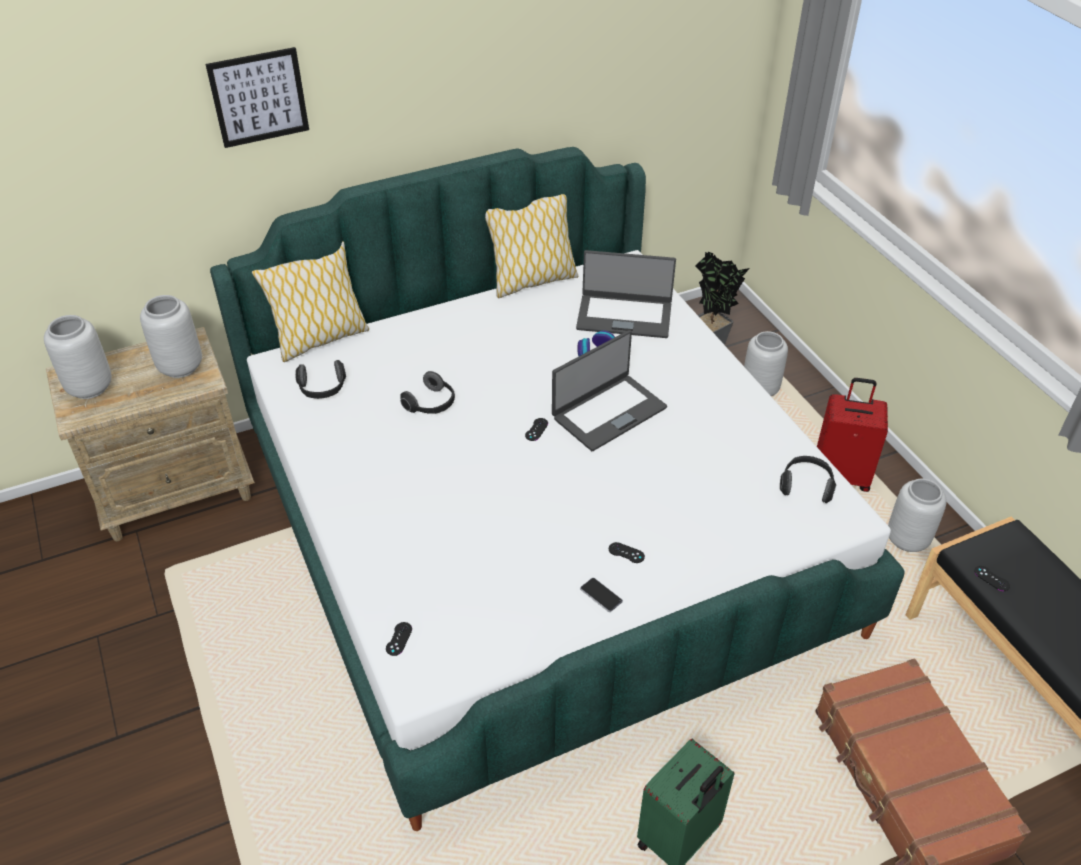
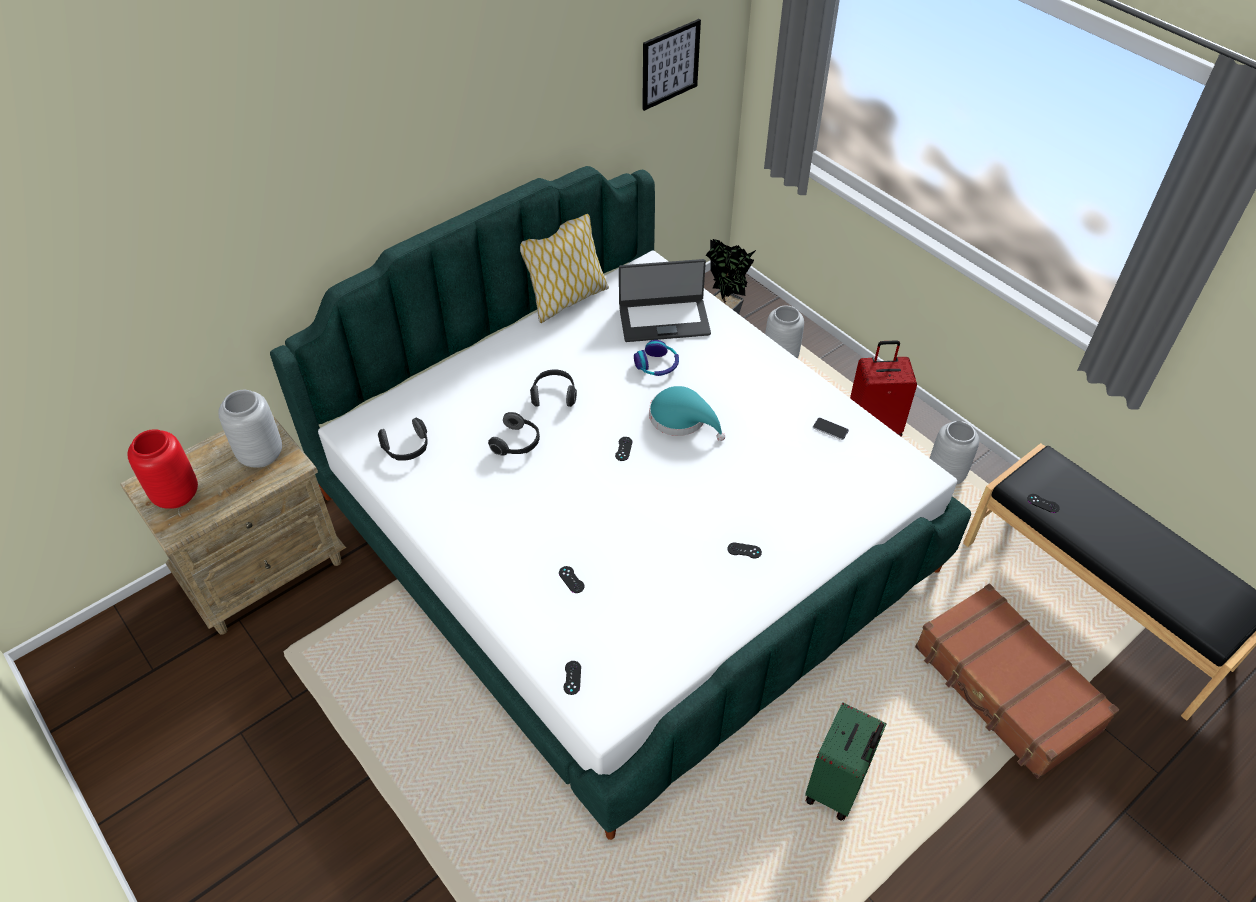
camera: 15 degrees left, 5 degrees up
(91, 387) = (177, 495): grey vase -> red vase
(259, 97) = (300, 179): picture -> picture (670, 64)
(320, 339) = (384, 397): pillow -> none
(435, 543) = (571, 579): none -> black game controller
(601, 595) = (736, 595): phone -> phone (830, 429)
(608, 412) = (682, 418): laptop -> turquoise hat
(806, 486) = (876, 454): headphones -> headphones (554, 395)

